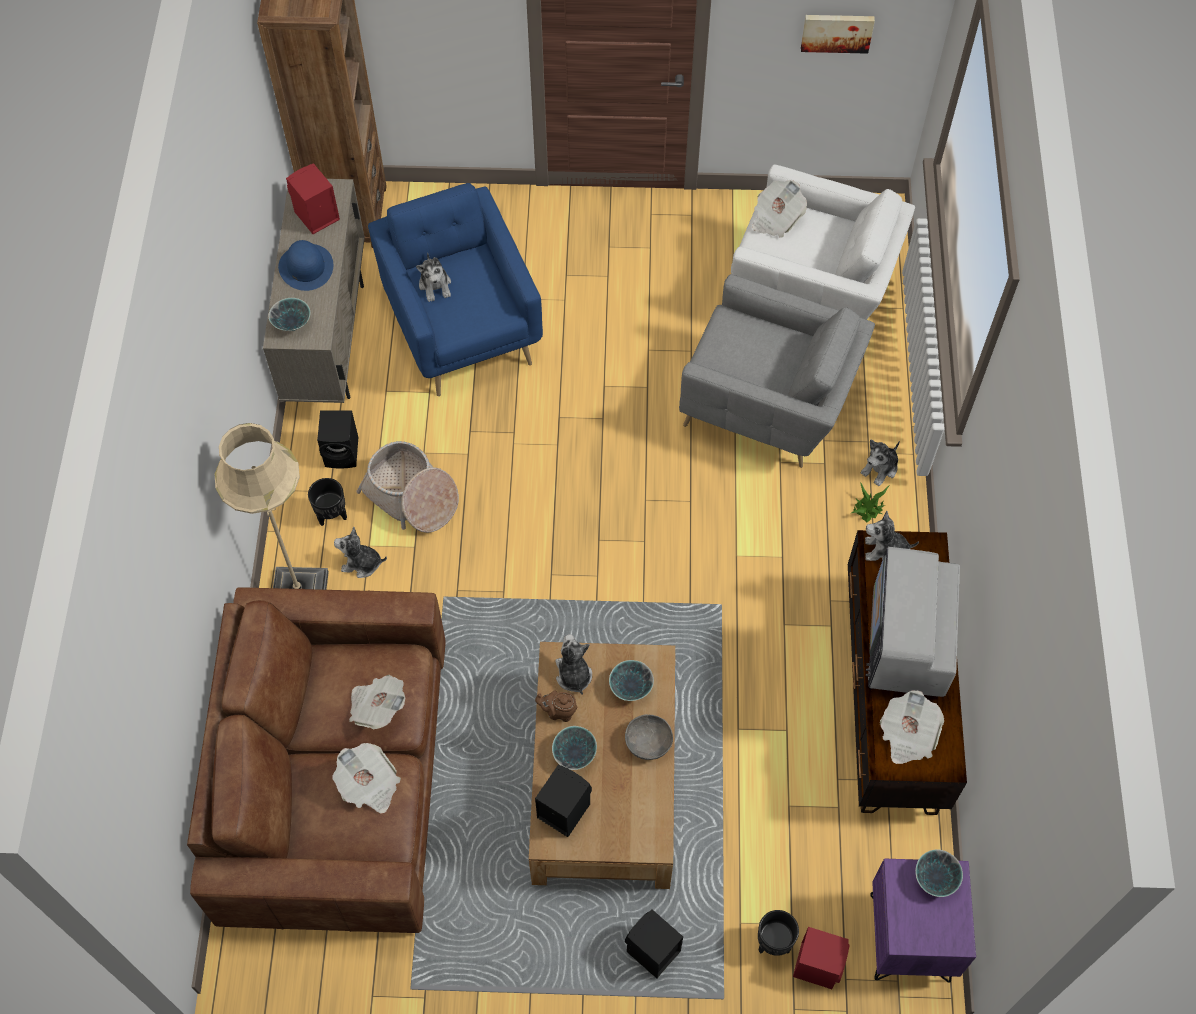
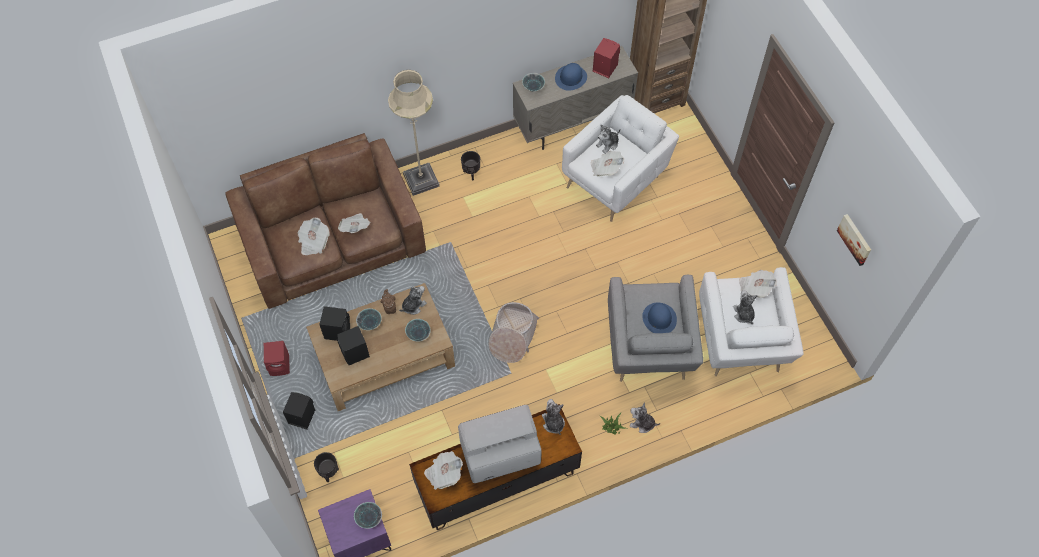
camera: 65 degrees right, 0 degrees up
(343, 452) = (509, 161): black speaker -> black speaker (355, 354)
(361, 563) = (451, 198): plush toy -> plush toy (743, 314)
(411, 496) = (500, 202): basket -> basket (512, 336)
(462, 326) = (616, 179): blue armchair -> white armchair
(477, 307) = (605, 168): none -> newspaper
(648, 743) = (391, 355): grey bowl -> none
(768, 350) = (659, 318): none -> blue hat
(818, 964) = (327, 498): red speaker -> red speaker (280, 365)

